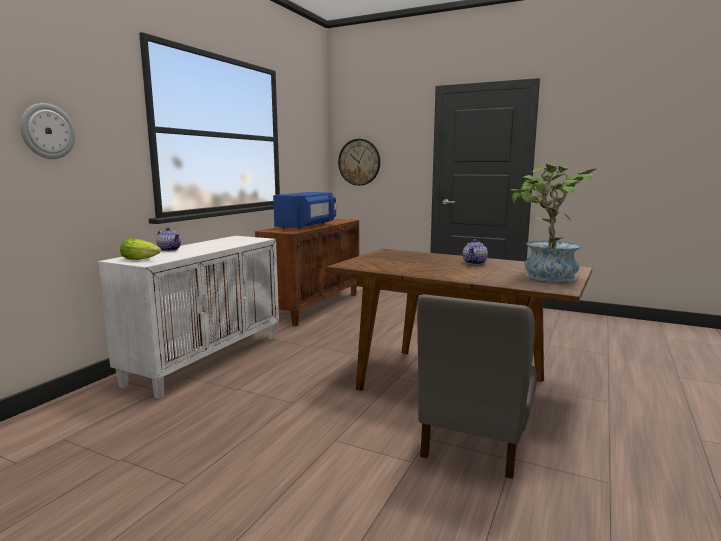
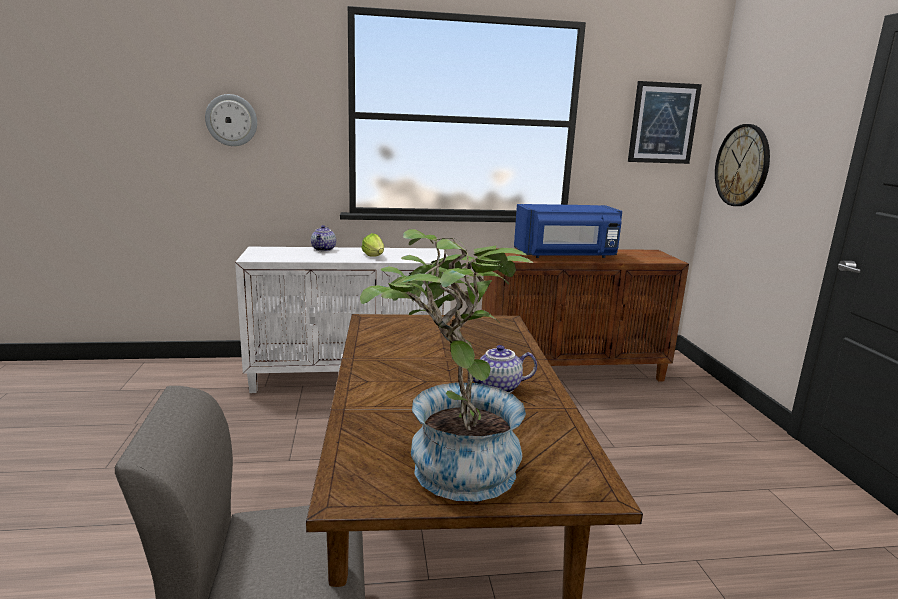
camera: 55 degrees right, 5 degrees up
(142, 259) = (267, 253): lettuce -> lettuce (374, 256)
(311, 139) = (663, 123): none -> picture

